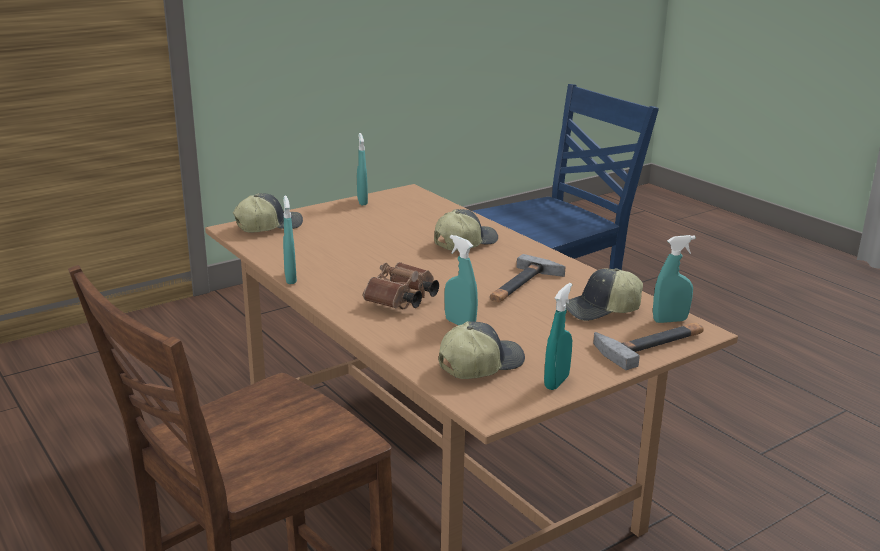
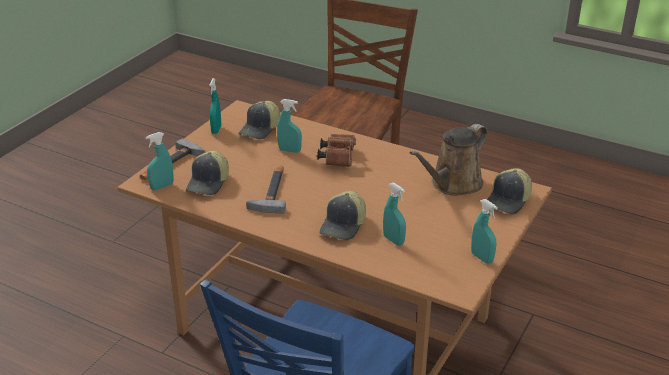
camera: 155 degrees right, 10 degrees up
(290, 278) = (423, 156): turquoise spray bottle -> turquoise spray bottle (393, 240)
(302, 248) = (453, 184): none -> brown watering can
(601, 310) = (209, 183): cap -> cap turned 150 degrees clockwise

